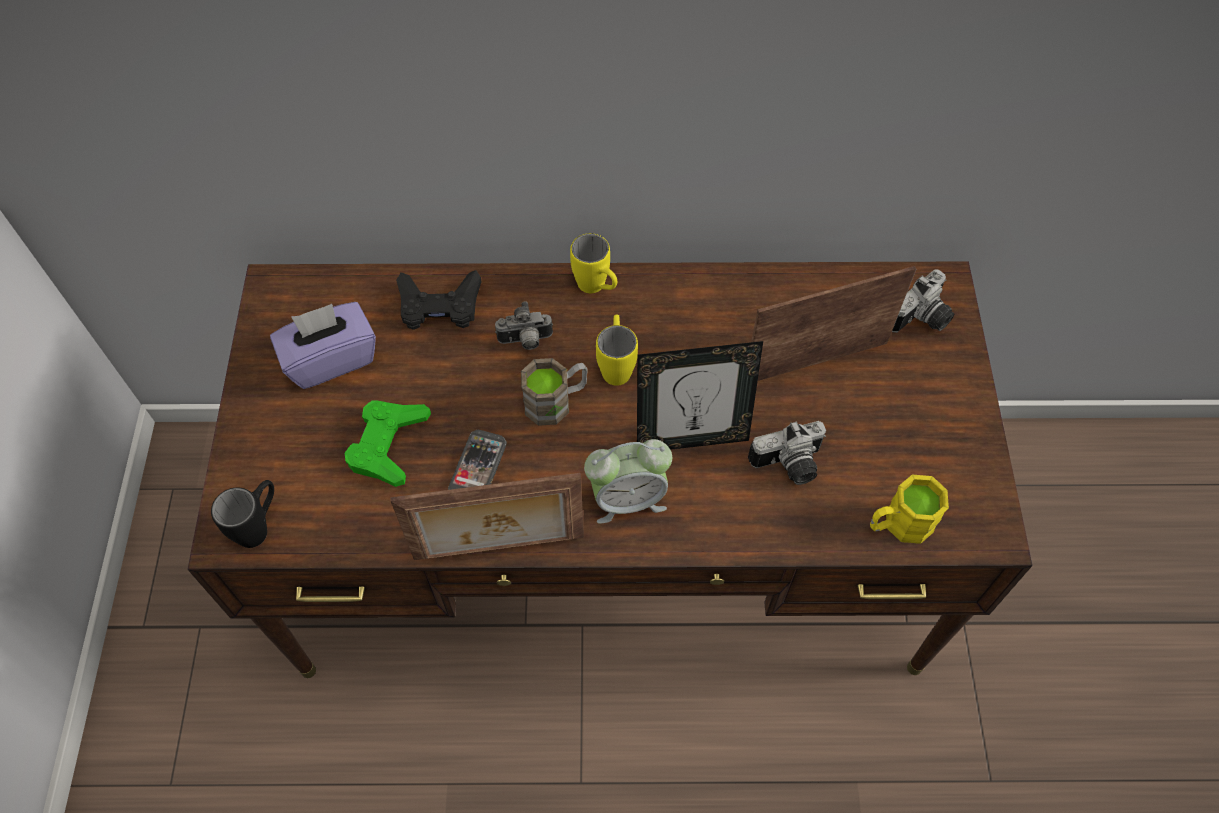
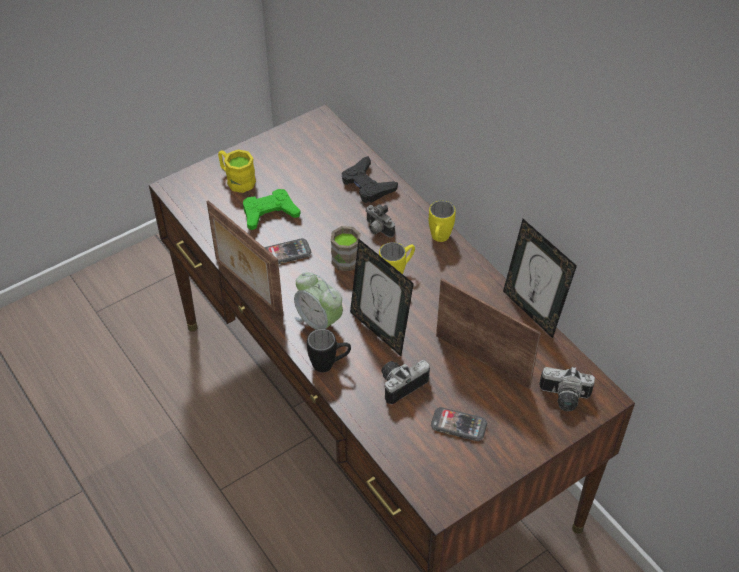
camera: 55 degrees right, 10 degrees down
(260, 525) = (189, 194): black mug -> black mug (329, 364)
(331, 359) = (299, 164): purple tissue box -> none
(778, 269) = (532, 311): none -> picture frame
(789, 466) = (400, 383): camera -> camera turned 105 degrees clockwise
(892, 444) = (458, 425): none -> phone
(899, 524) = (406, 453): yellow mug -> yellow mug (236, 180)

